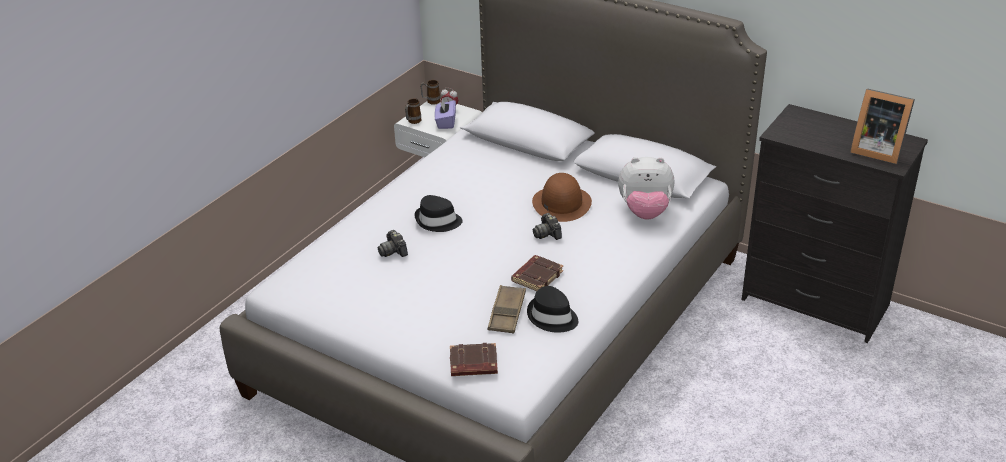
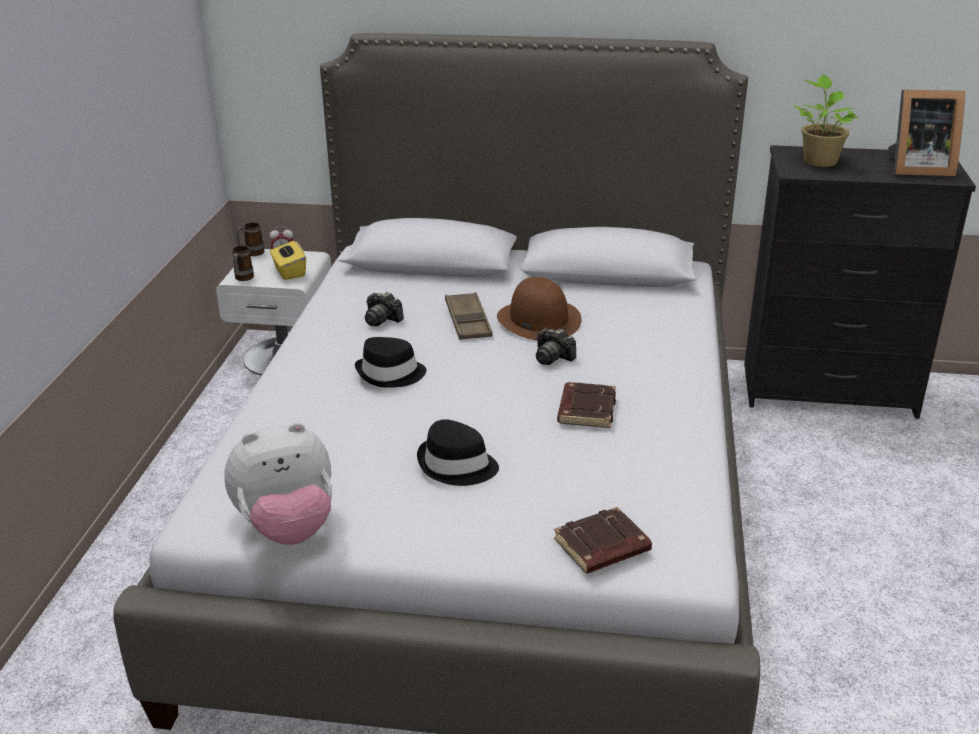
camera: 25 degrees left, 5 degrees down
(393, 251) = (357, 425): camera -> camera (382, 319)
(445, 122) = (289, 272): purple tissue box -> yellow tissue box
(507, 313) = (587, 465): brown tray -> brown tray (468, 321)
(552, 317) = (653, 455): black hat -> black hat (457, 466)
(645, 212) = (650, 308): plush toy -> plush toy (287, 528)
(808, 127) = (819, 161): none -> potted plant

